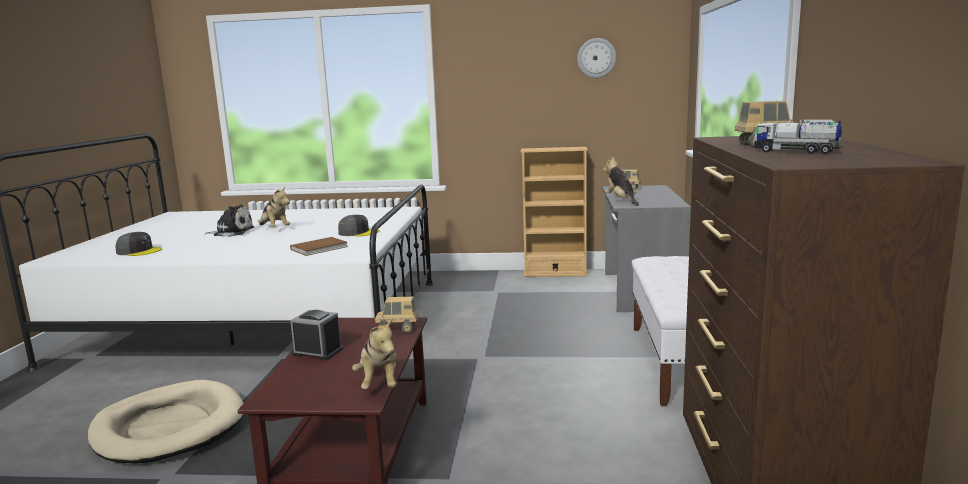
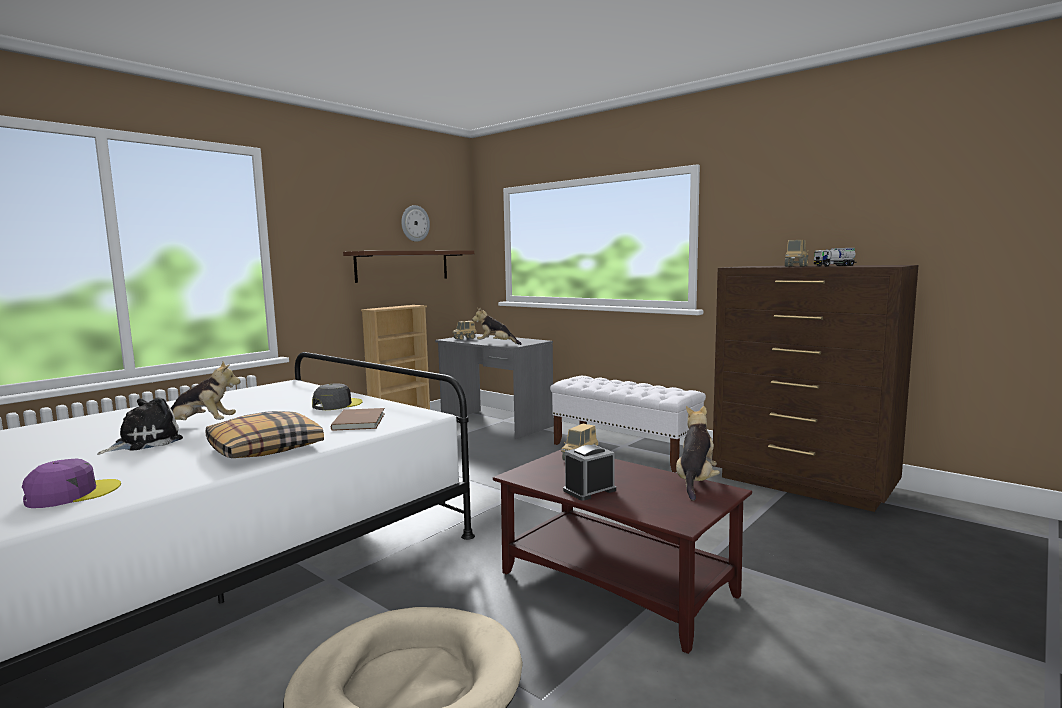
camera: 55 degrees left, 5 degrees down
(139, 251) = (72, 494): grey cap -> purple cap
(237, 251) = (264, 449): none -> pillow
(379, 383) = (695, 482): plush toy -> plush toy turned 90 degrees counterclockwise
(577, 105) = (403, 266): none -> brown shelf

